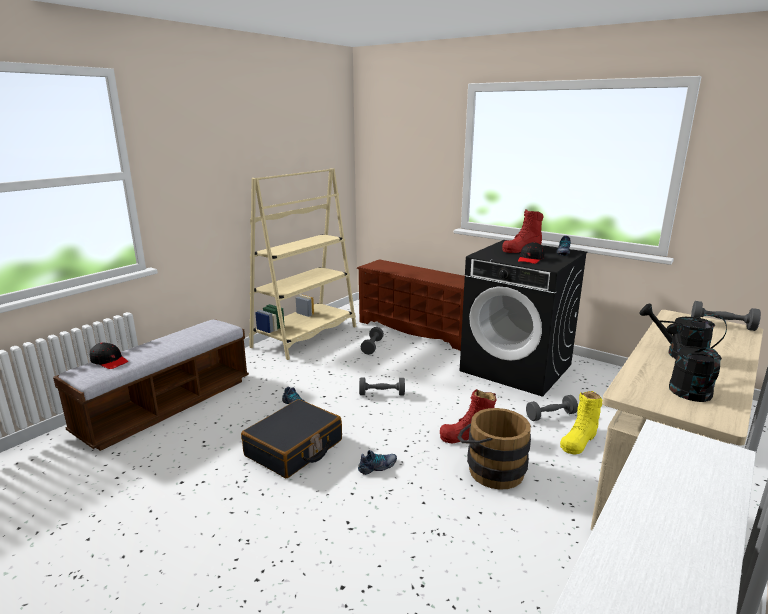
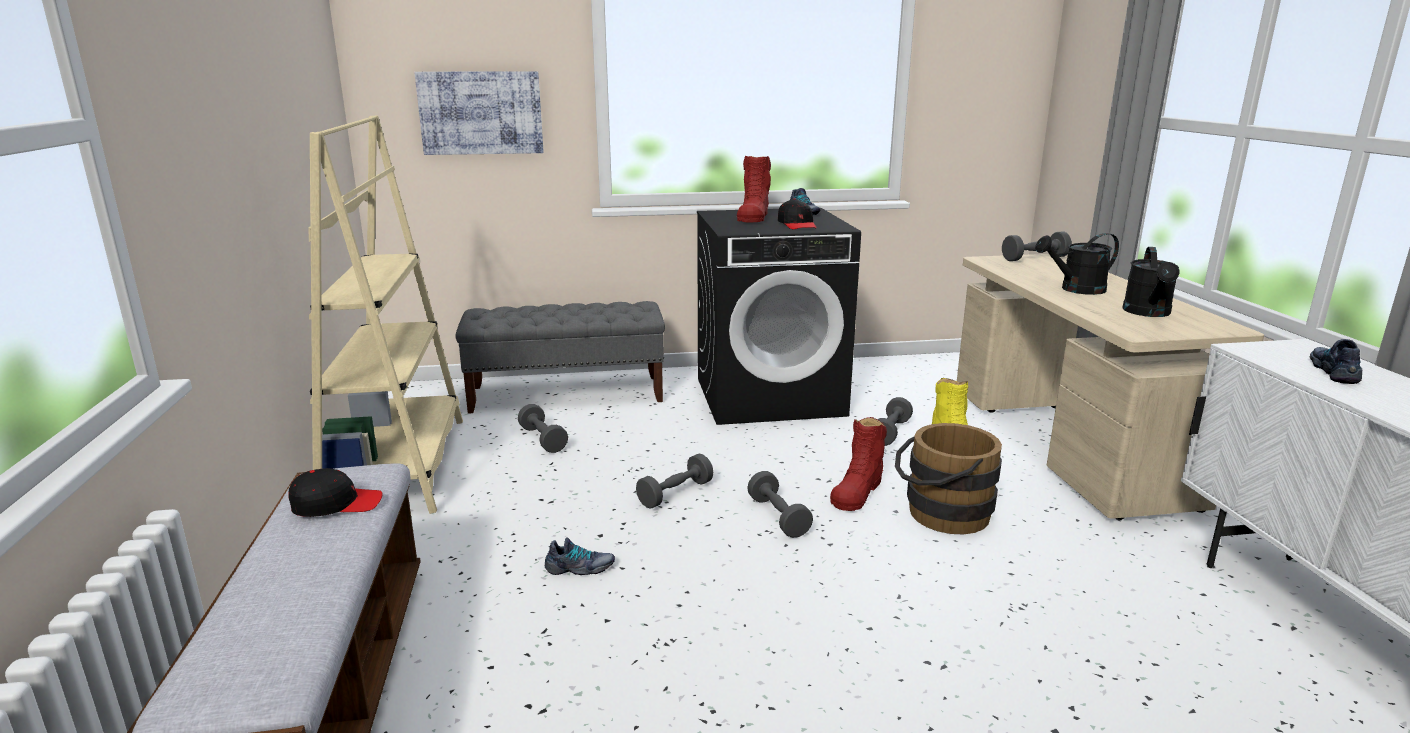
camera: 45 degrees left, 0 degrees up
(109, 361) = (244, 636): black cap -> black cap (336, 504)
(294, 448) = (696, 624): black suitcase -> none
(378, 467) = (838, 580): shoe -> shoe (1334, 371)
(406, 426) = (778, 517): none -> grey dumbbell
(408, 168) = (481, 113): none -> picture
(418, 330) = (567, 394): brown shoe rack -> grey bench
(685, 387) = (1148, 313): black watering can -> black watering can turned 120 degrees counterclockwise

